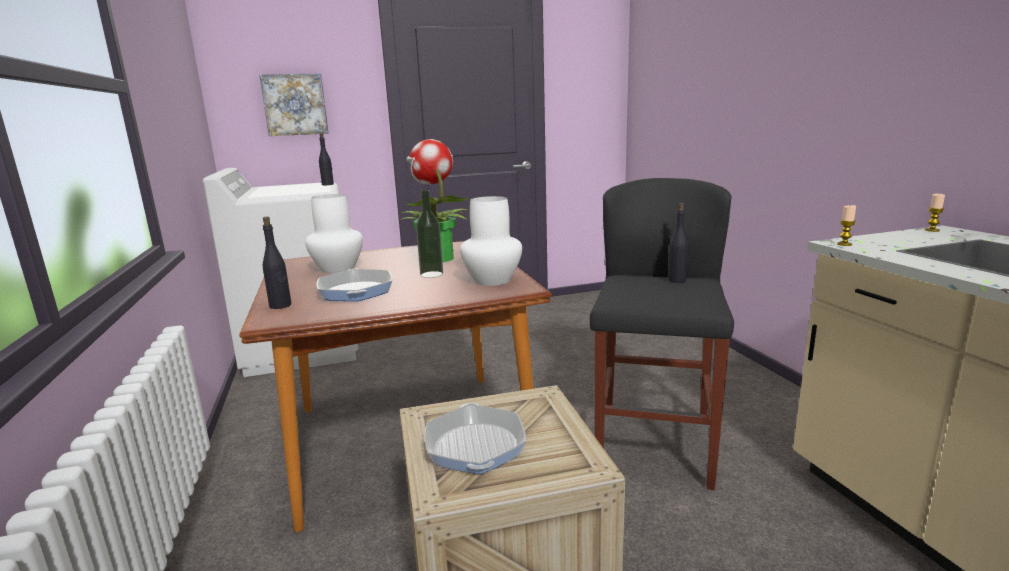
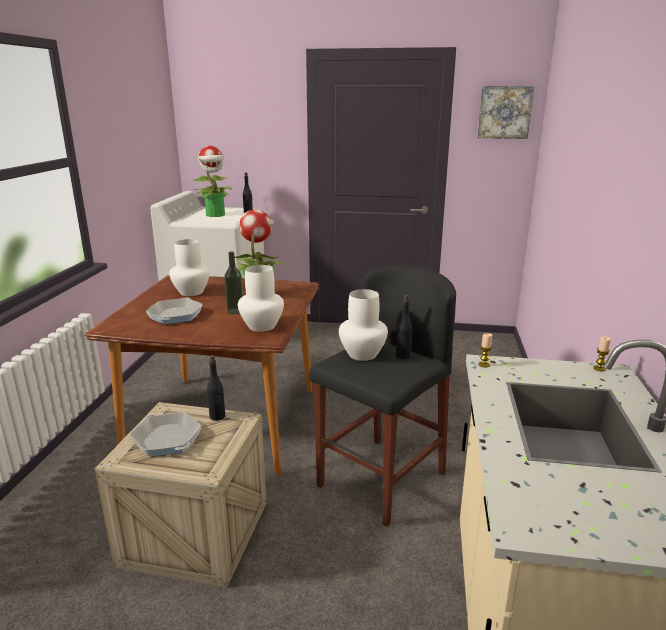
camera: 25 degrees right, 5 degrees up
(280, 305) = (125, 317): black bottle -> black bottle (217, 416)
(289, 189) = (216, 215): none -> potted plant
(295, 105) = (237, 146): picture -> picture (504, 112)
(475, 446) = (167, 439): frying pan -> frying pan turned 120 degrees clockwise
(636, 287) = (363, 354): none -> white vase

